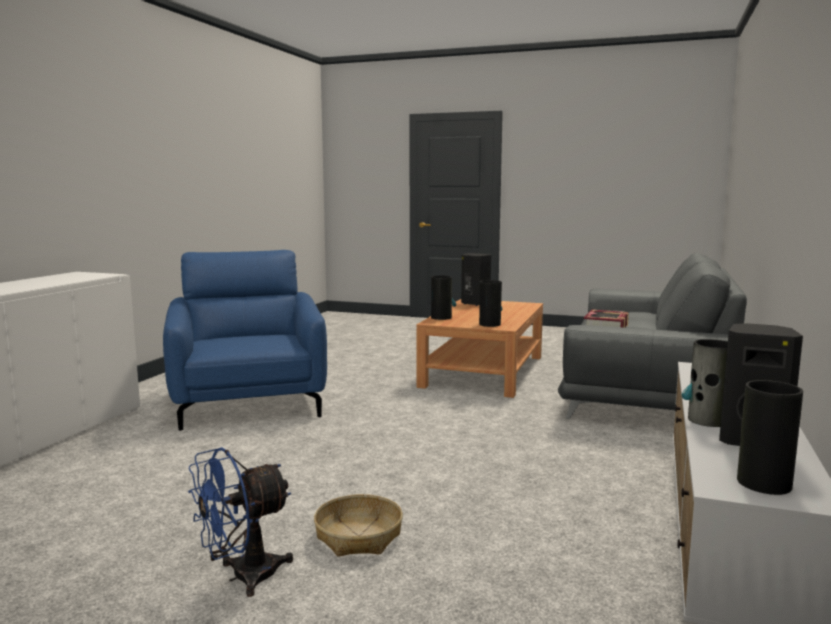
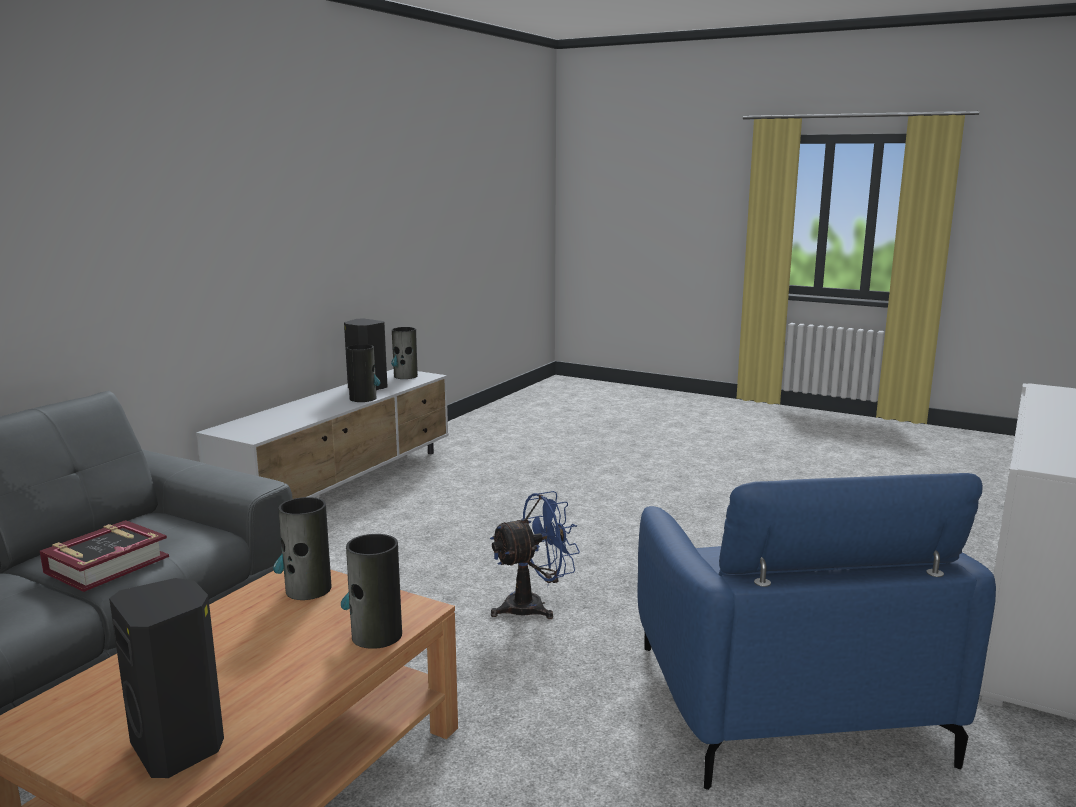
camera: 170 degrees left, 5 degrees up
(242, 577) = (670, 490): blue fan -> blue fan (533, 606)
(358, 537) = (596, 504): basket -> none

